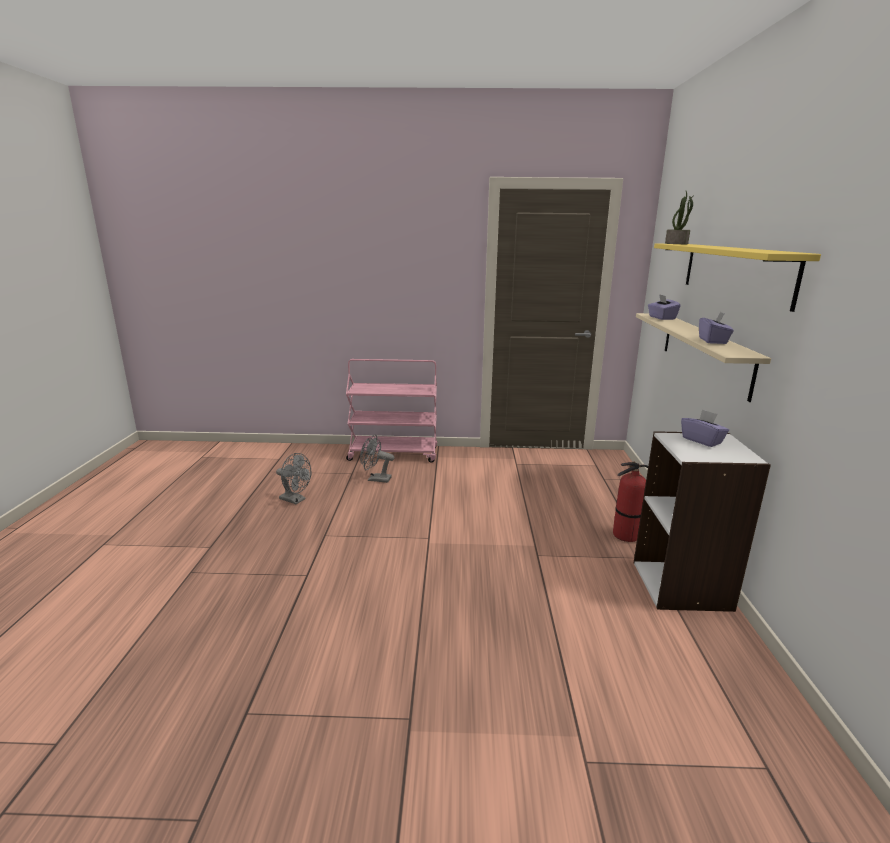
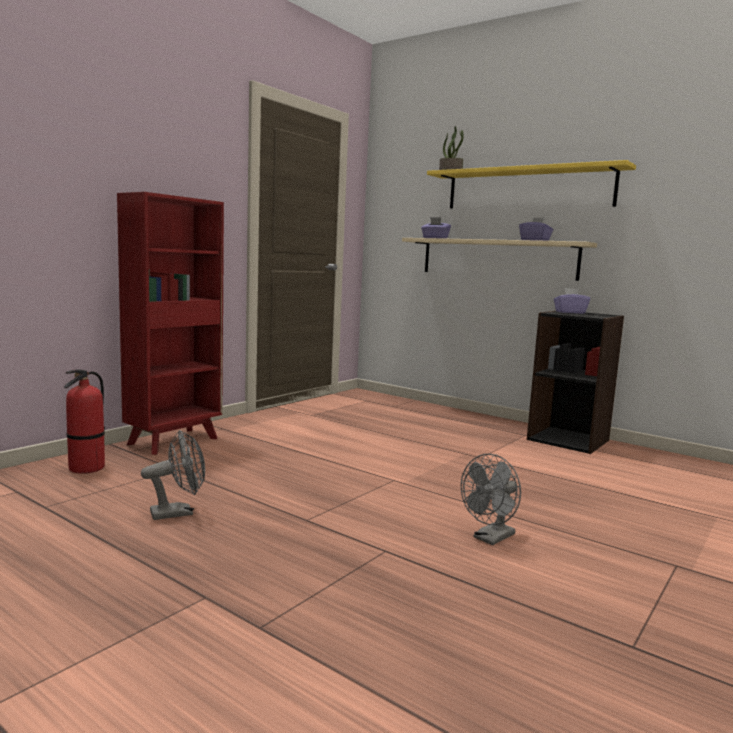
camera: 55 degrees left, 10 degrees down
(375, 479) = (218, 464): grey fan -> grey fan (490, 538)
(394, 454) = (175, 441): pink cart -> red bookcase
(626, 535) = (487, 429): fire extinguisher -> fire extinguisher (87, 468)
(682, 585) = (568, 440): white bookcase -> black bookcase

